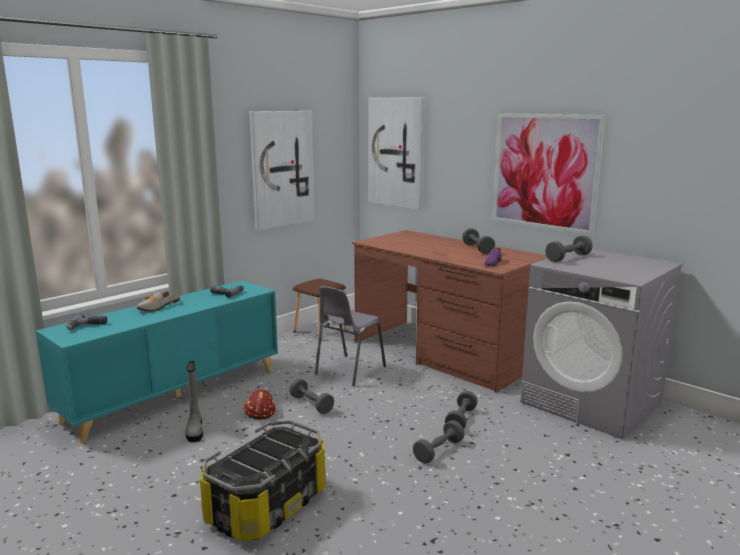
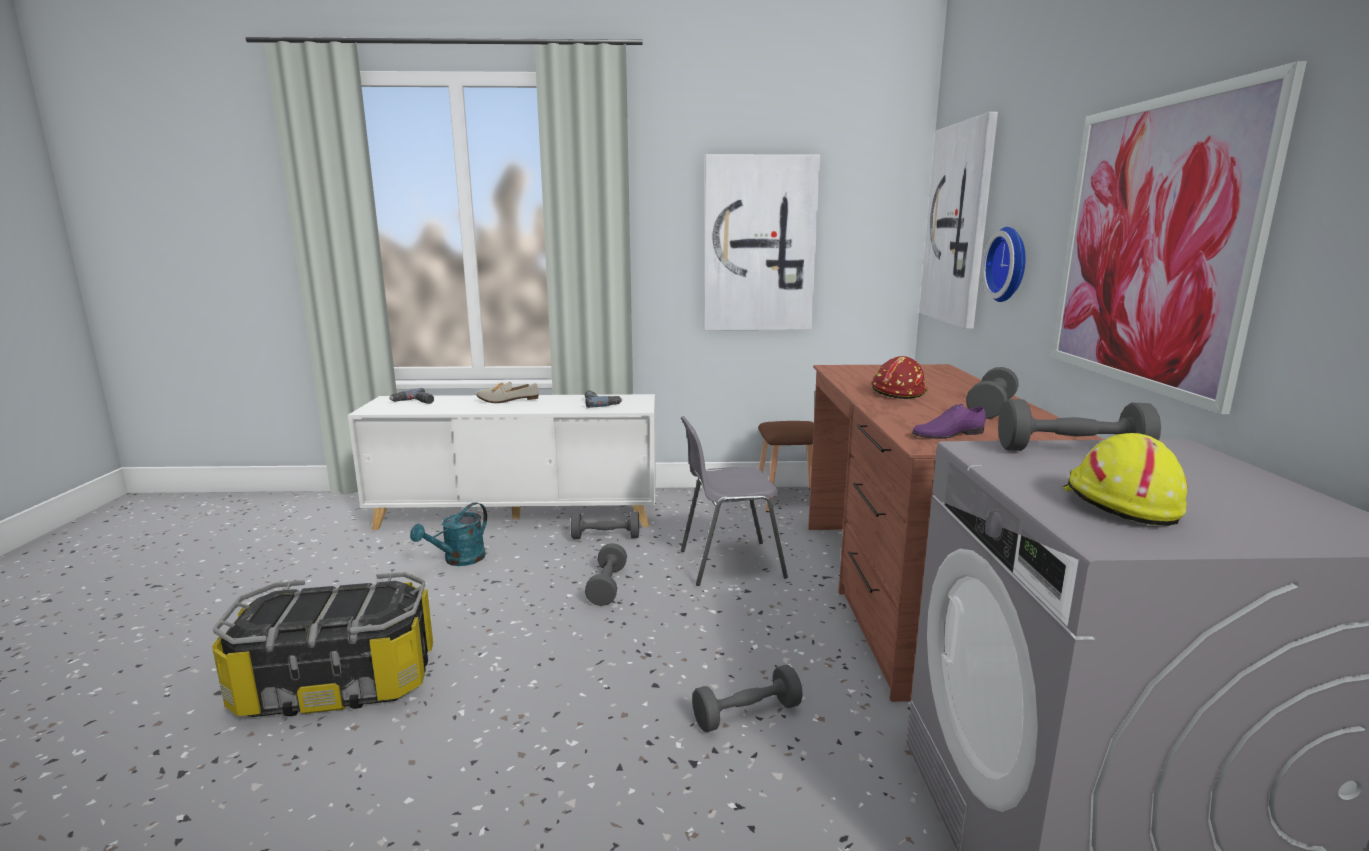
camera: 45 degrees right, 0 degrees up
(175, 393) = (518, 515): turquoise cabinet -> white cabinet
(195, 430) = (459, 560): grey boot -> turquoise watering can
(259, 411) = (545, 568): red hard hat -> red hard hat (898, 392)
(438, 451) = (623, 743): grey dumbbell -> grey dumbbell (606, 537)
(449, 176) = (1010, 264): none -> wall clock
(613, 270) = (1118, 503): none -> yellow hard hat

